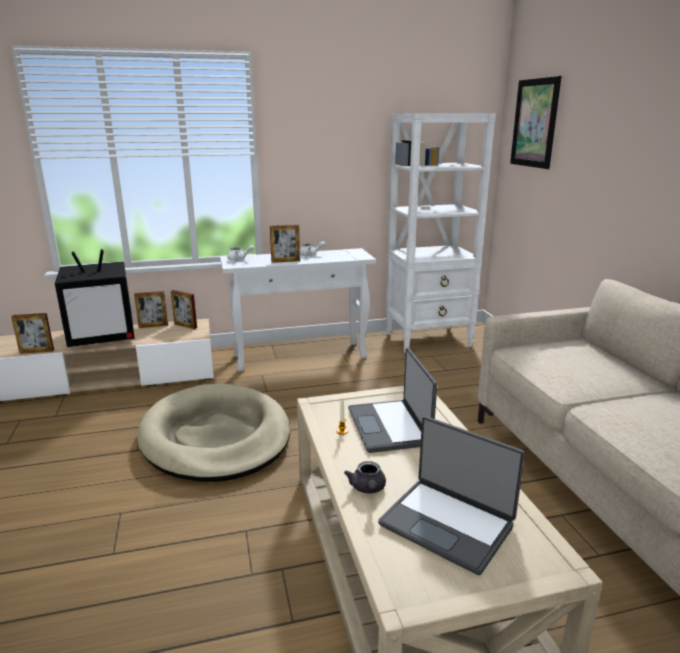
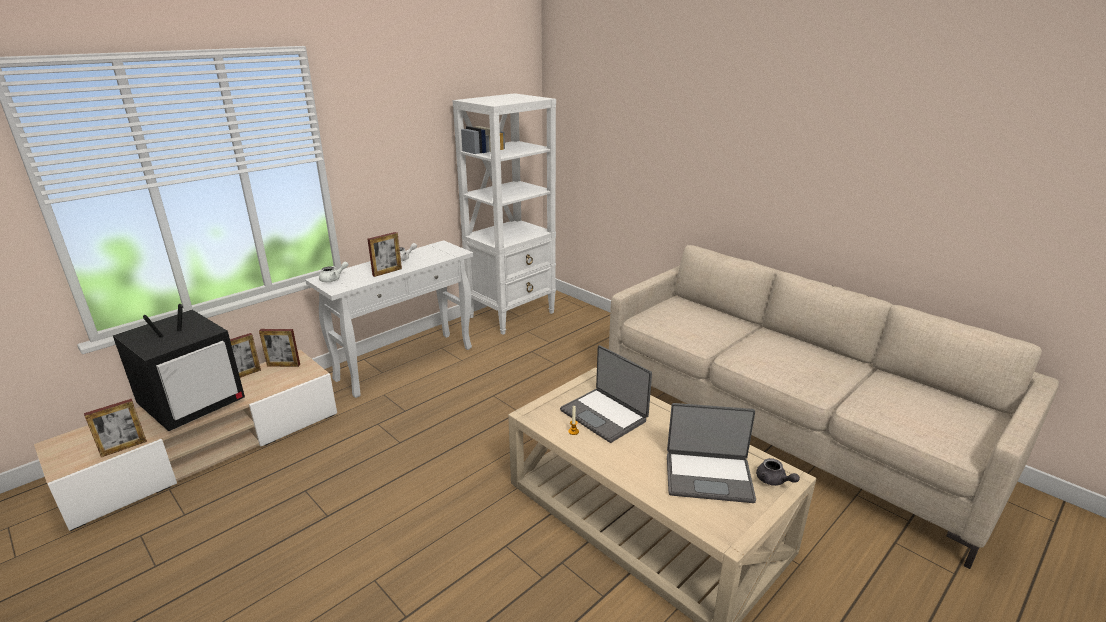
camera: 30 degrees left, 5 degrees up
(216, 437) = (398, 473): beige dog bed -> none
(367, 489) = (638, 472): grey teapot -> grey teapot (773, 481)
(534, 123) = (583, 103): picture -> none

